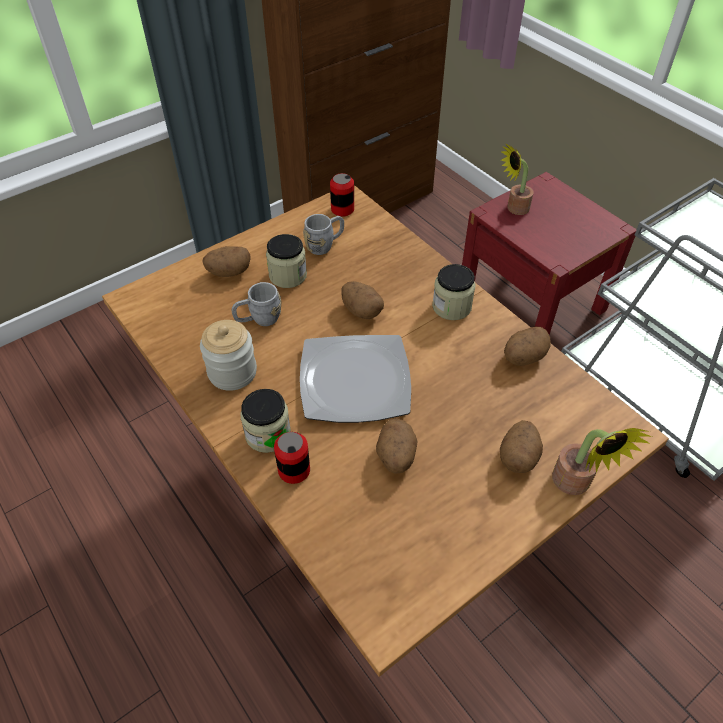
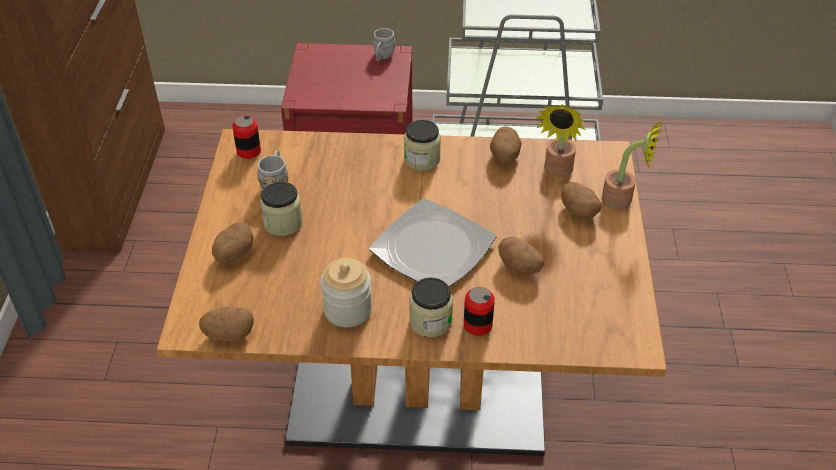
camera: 50 degrees left, 5 degrees down
(259, 319) = (310, 265): grey mug -> grey mug (382, 57)
(361, 310) = (370, 205): potato -> potato (229, 334)
(514, 209) = (311, 85): potted plant -> potted plant (557, 171)

